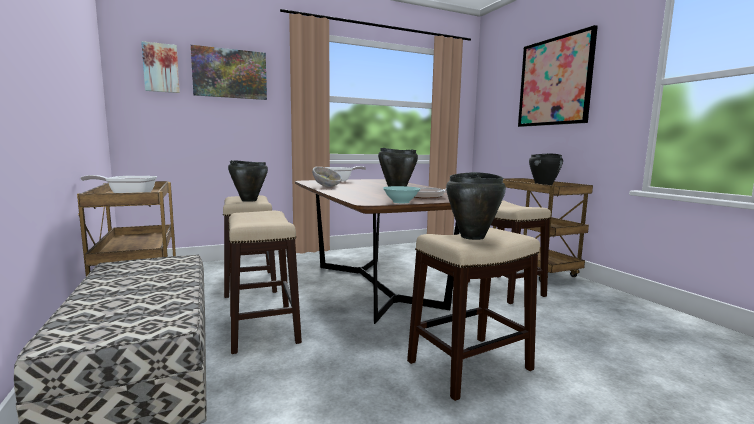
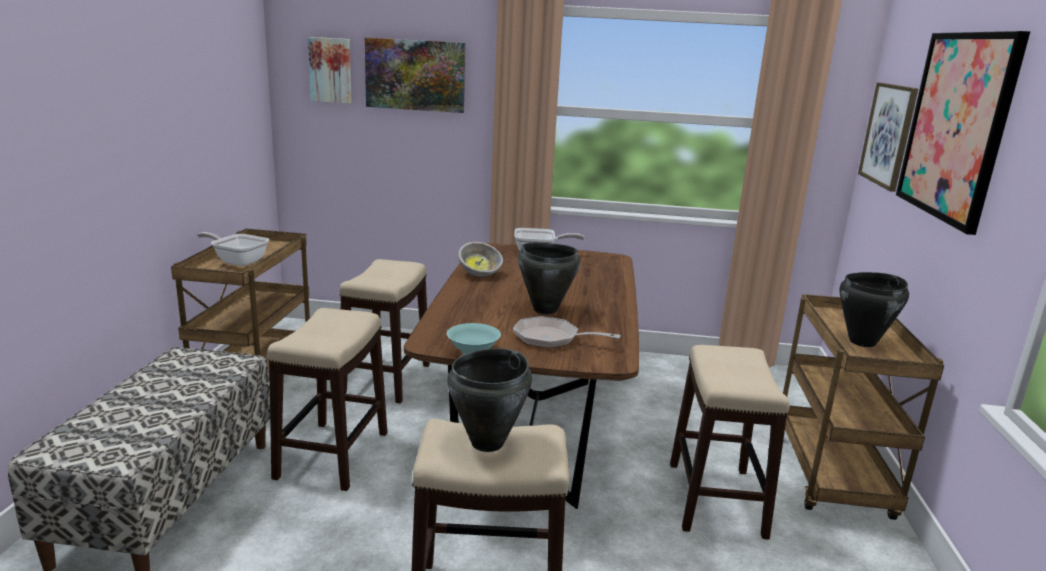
camera: 30 degrees right, 10 degrees up
(249, 200) = (387, 274): black cooking pot -> none
(498, 104) = (888, 135): none -> picture

